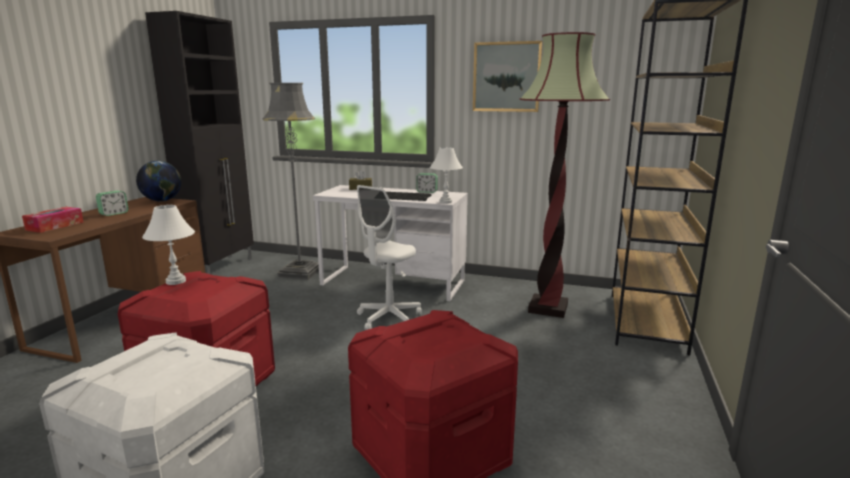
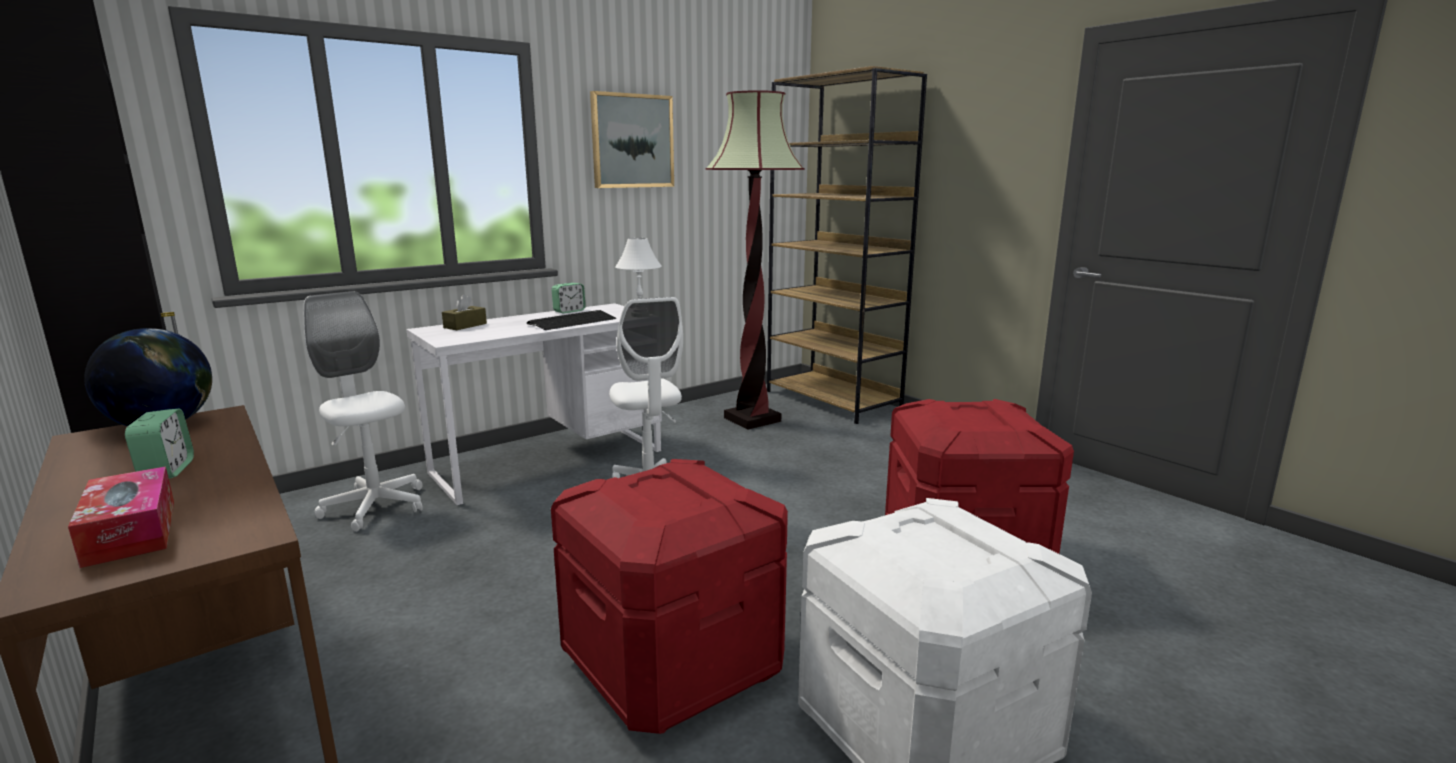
camera: 55 degrees left, 0 degrees up
(176, 281) = (625, 499): white table lamp -> none
(300, 272) = (375, 507): grey floor lamp -> white office chair

